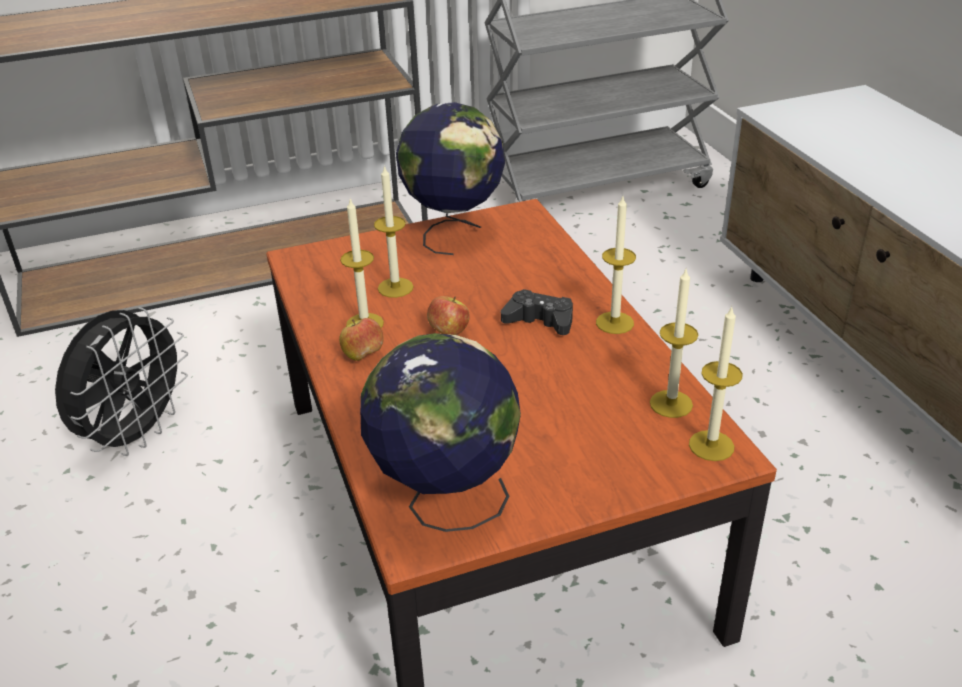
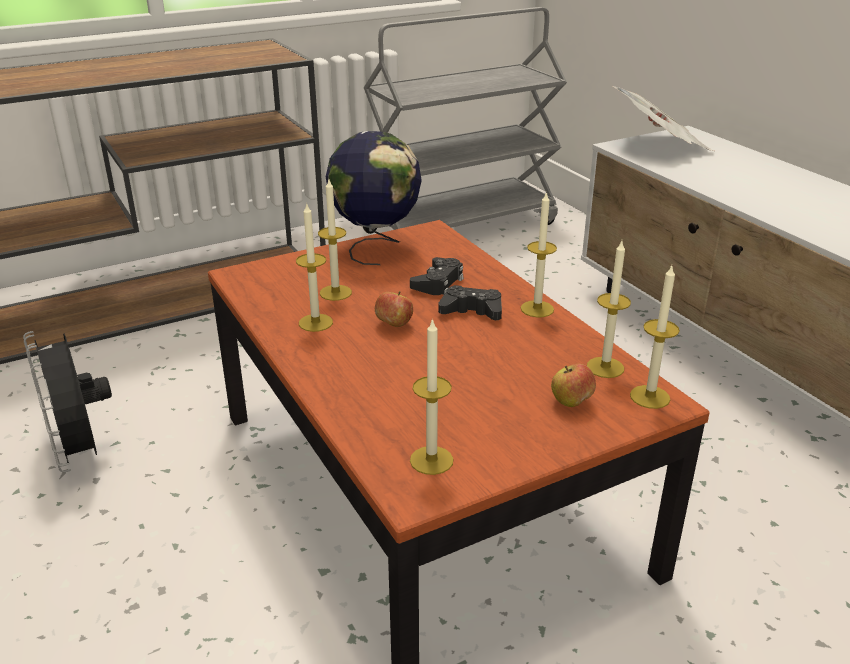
camera: 10 degrees left, 5 degrees down
(136, 434) = (81, 454): black fan -> black fan turned 135 degrees clockwise
(363, 355) = (321, 347): apple -> apple (571, 402)
(445, 503) = (431, 460): globe -> candle
(512, 282) = (438, 283): none -> black game controller
(819, 113) = (660, 146): none -> newspaper

